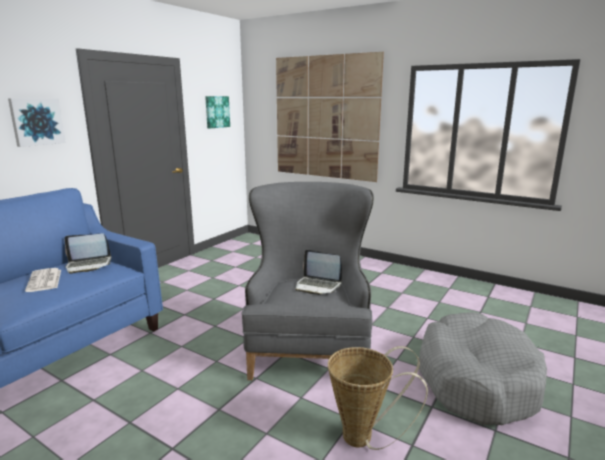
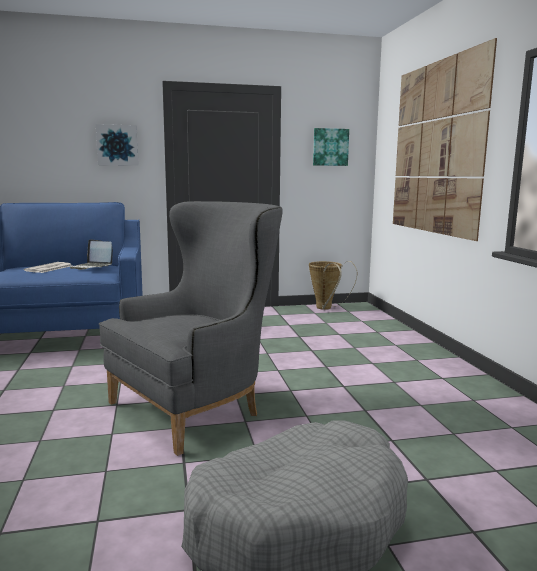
camera: 45 degrees right, 5 degrees down
(318, 286) = (193, 322): laptop -> none
(364, 438) = (80, 488): basket -> basket (326, 308)

